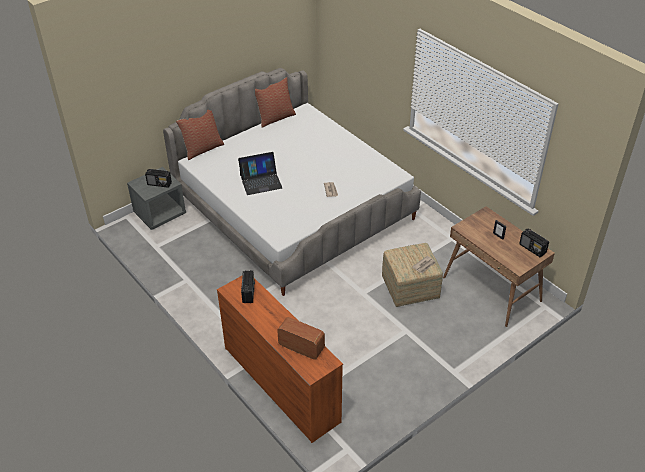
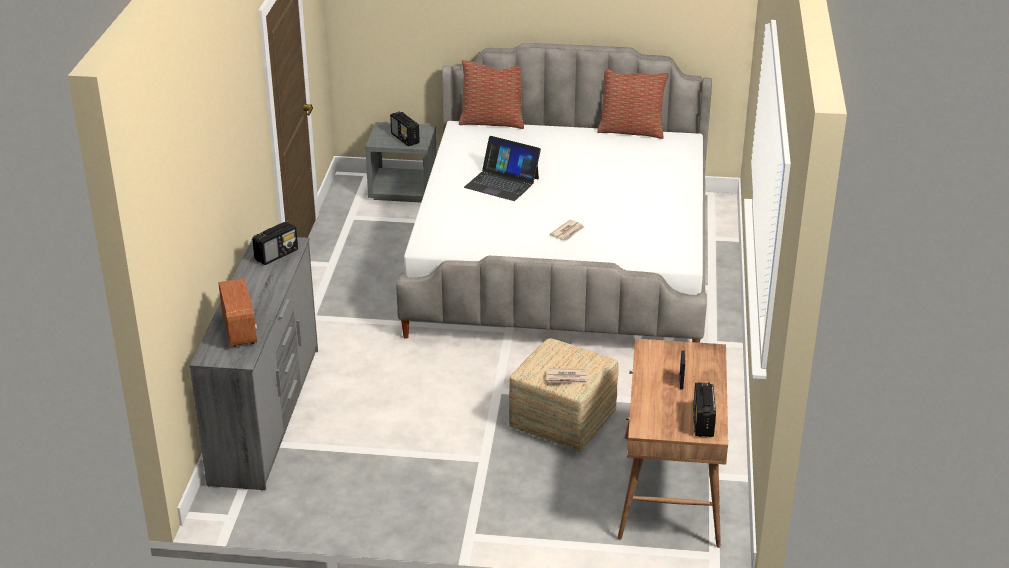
camera: 45 degrees right, 10 degrees down
(281, 383) = (267, 414): orange dresser -> grey dresser

